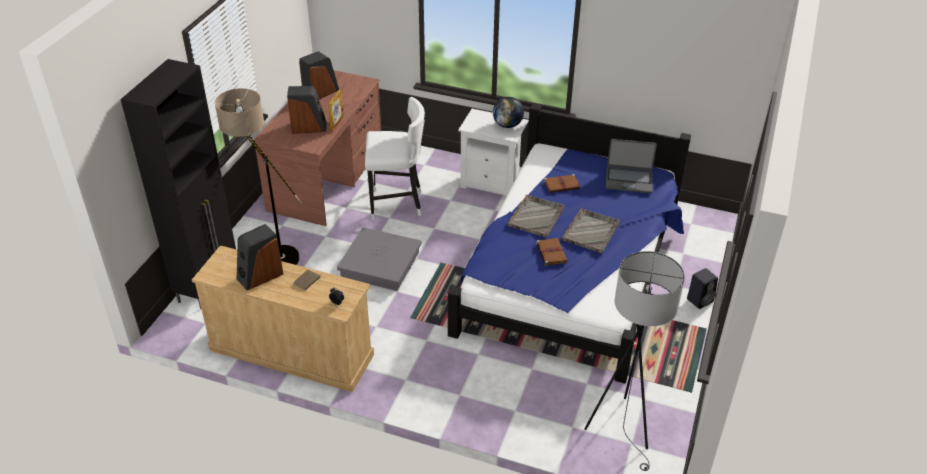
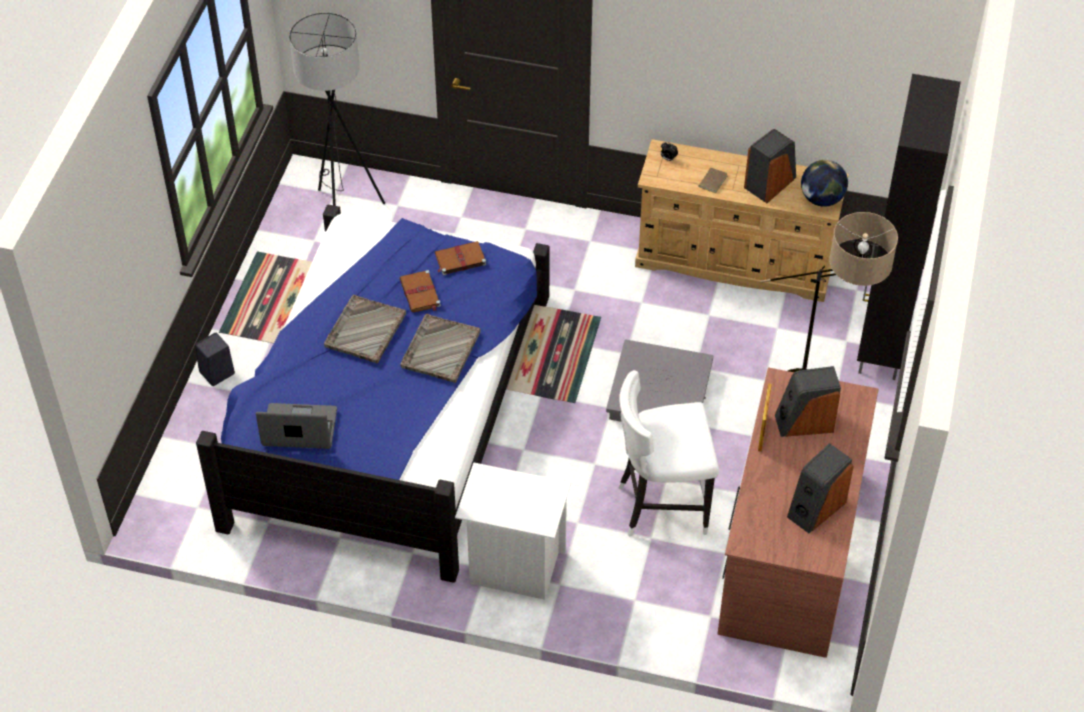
camera: 175 degrees right, 10 degrees up
(507, 125) = (490, 499): globe -> globe (822, 199)
(562, 185) = (401, 414): brown book -> brown book (459, 259)

